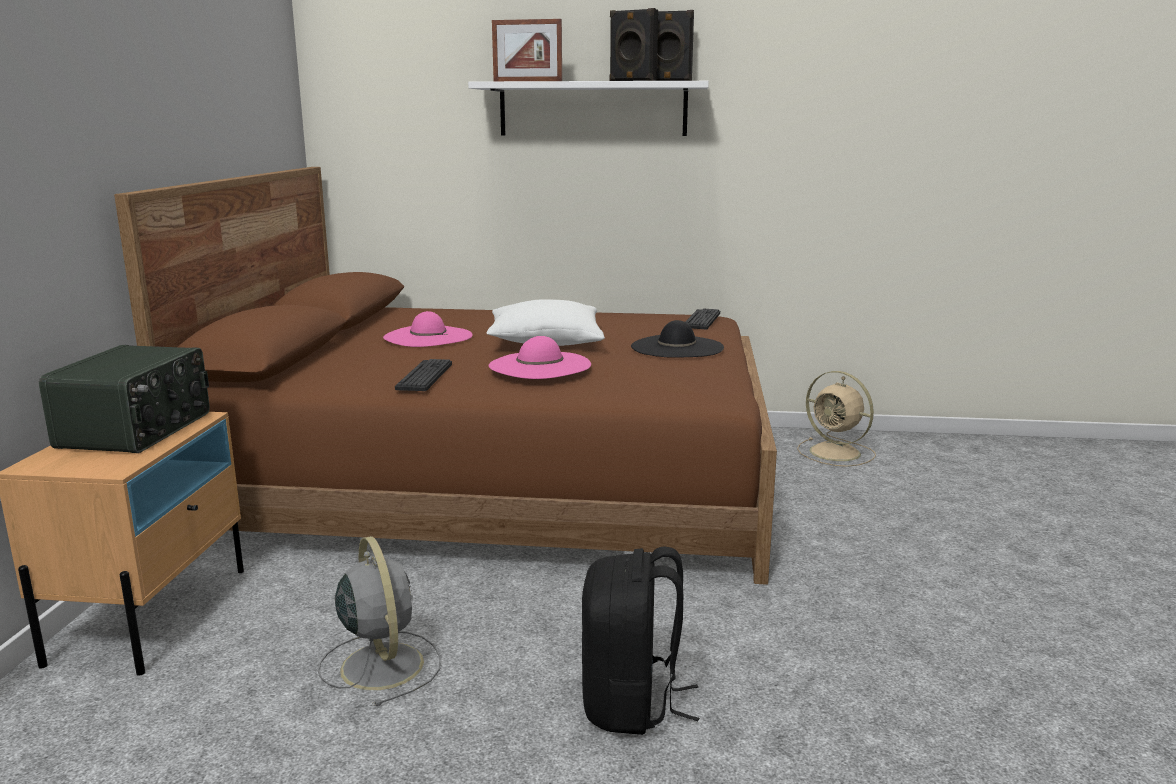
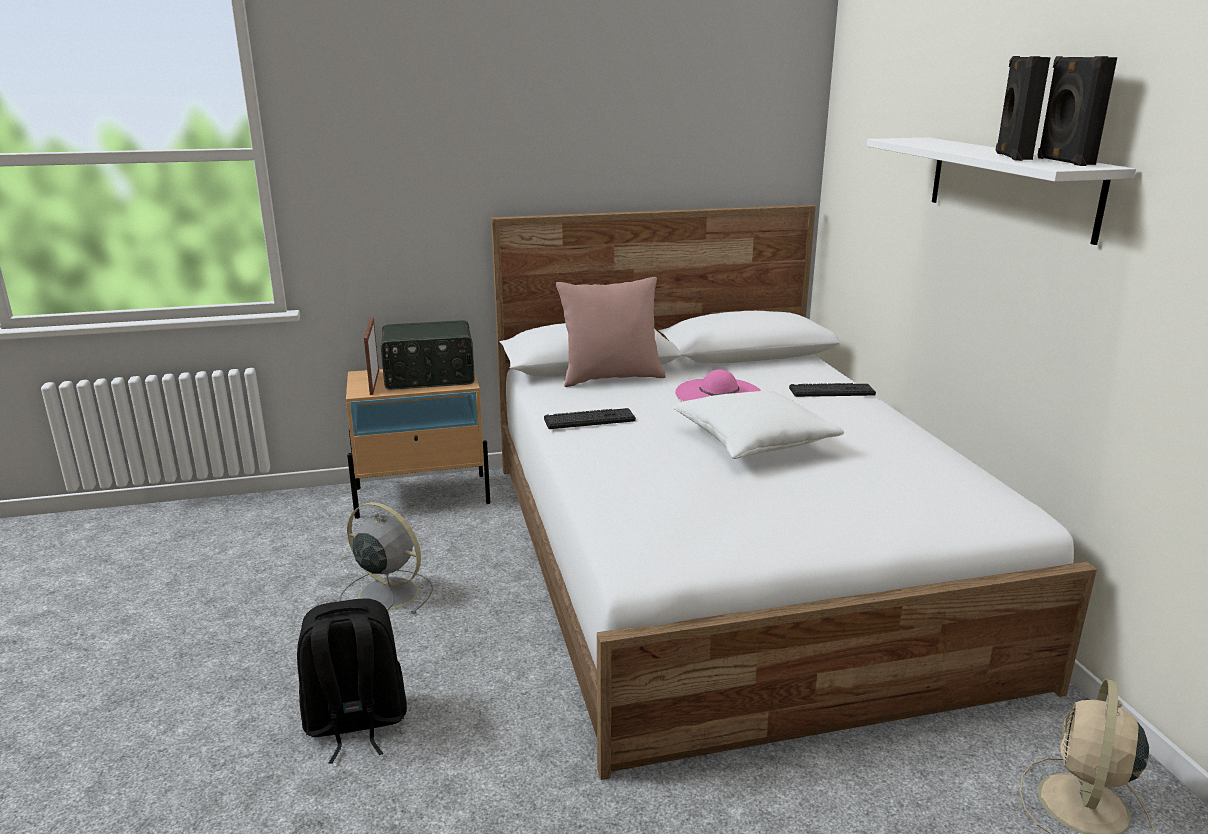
camera: 70 degrees right, 5 degrees up
(319, 359) = (611, 378): none -> pink pillow
(381, 664) = (386, 593): grey fan -> grey fan turned 105 degrees counterclockwise
(501, 480) = (725, 558): brown bed -> white bed
(527, 81) = (922, 143): picture frame -> picture frame (374, 382)
(540, 365) = (644, 452): pink hat -> none
(677, 347) = (809, 508): black hat -> none
(701, 320) = (972, 505): keyboard -> keyboard (831, 391)

